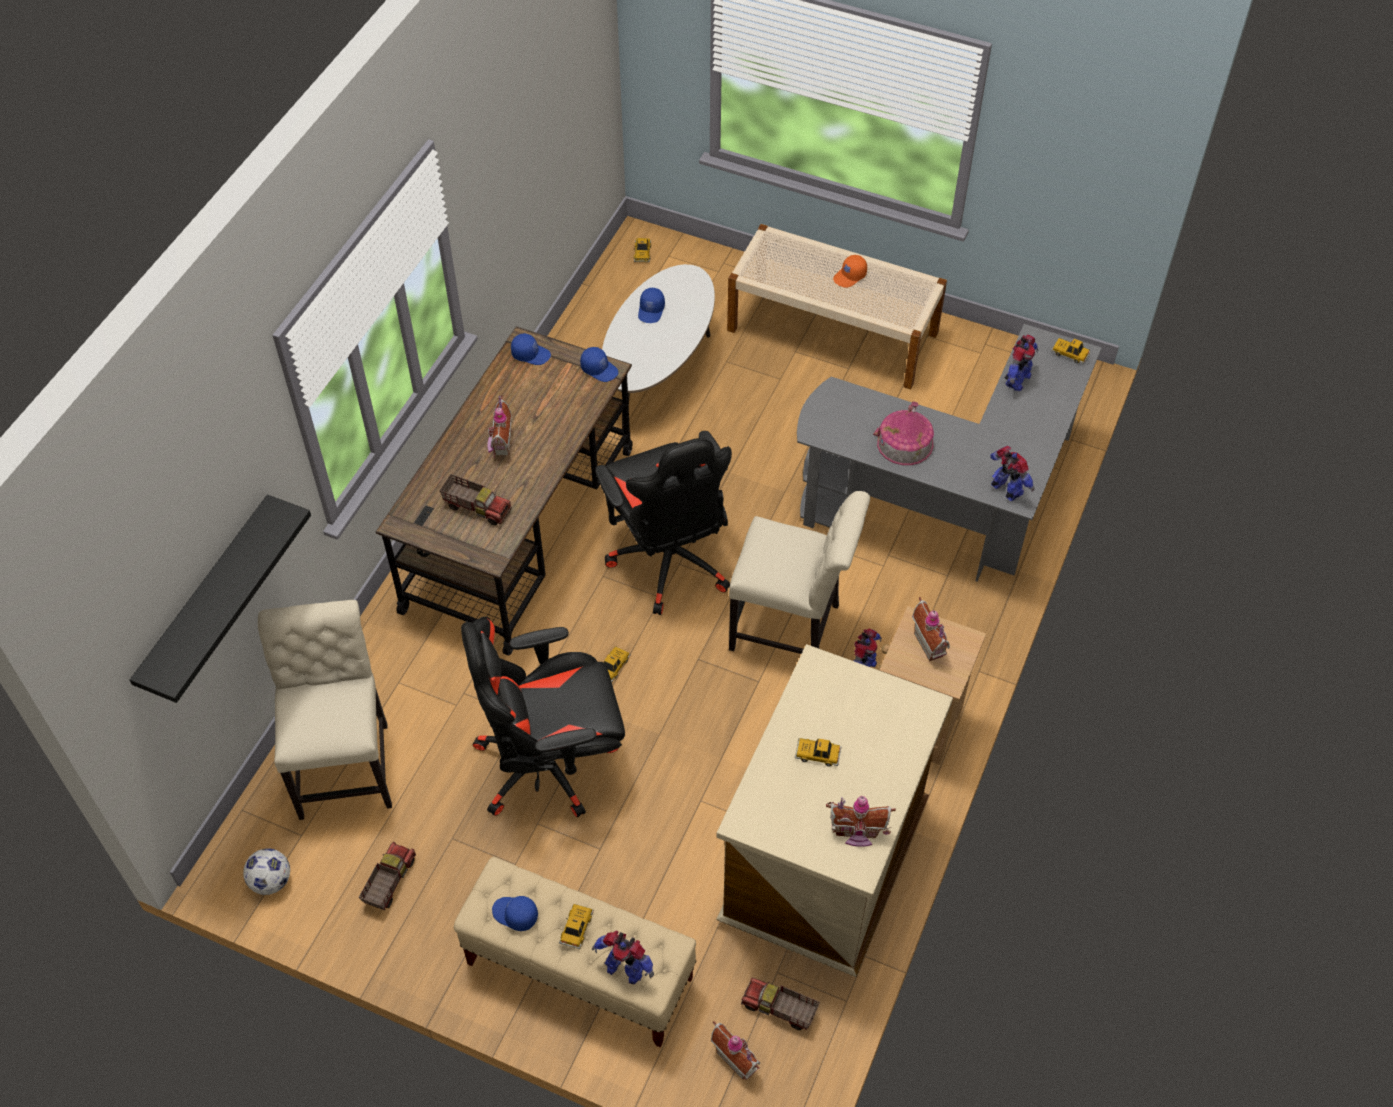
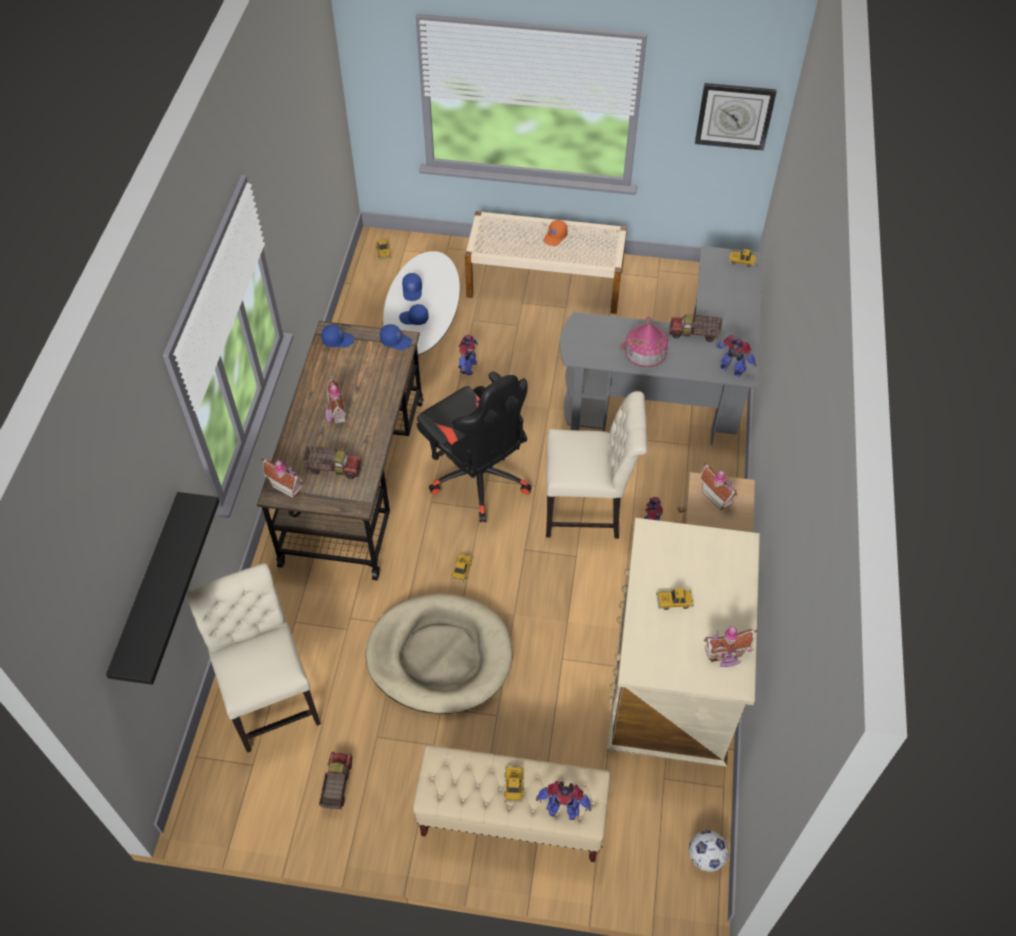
camera: 15 degrees left, 0 degrees up
(271, 881) = (239, 809): football -> football (706, 857)
(515, 915) = (461, 788): blue cap -> blue cap (414, 319)
(555, 762) = (440, 656): black office chair -> beige dog bed
(737, 1057) = (656, 854): toy house -> toy house (287, 486)
(779, 1009) = (675, 807): toy truck -> toy truck (694, 334)
(1017, 380) = (710, 287): toy robot -> toy robot (467, 367)
(1096, 165) = (734, 116): none -> wall clock

